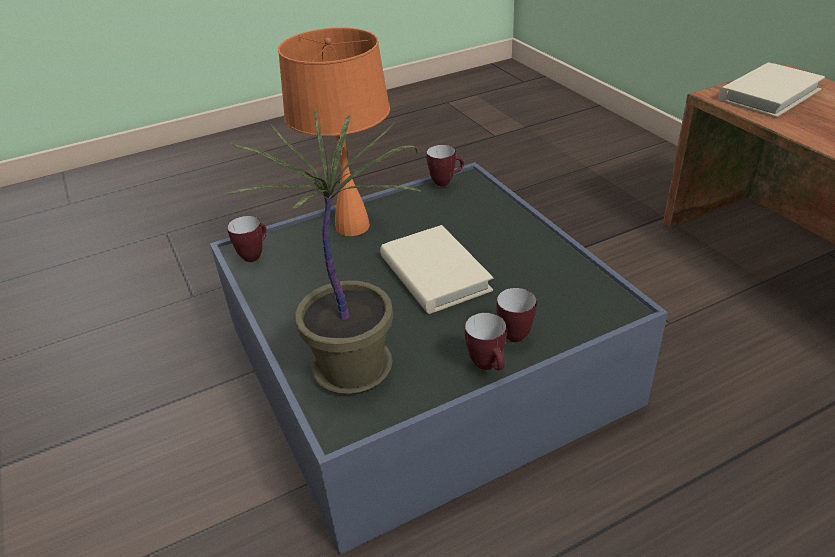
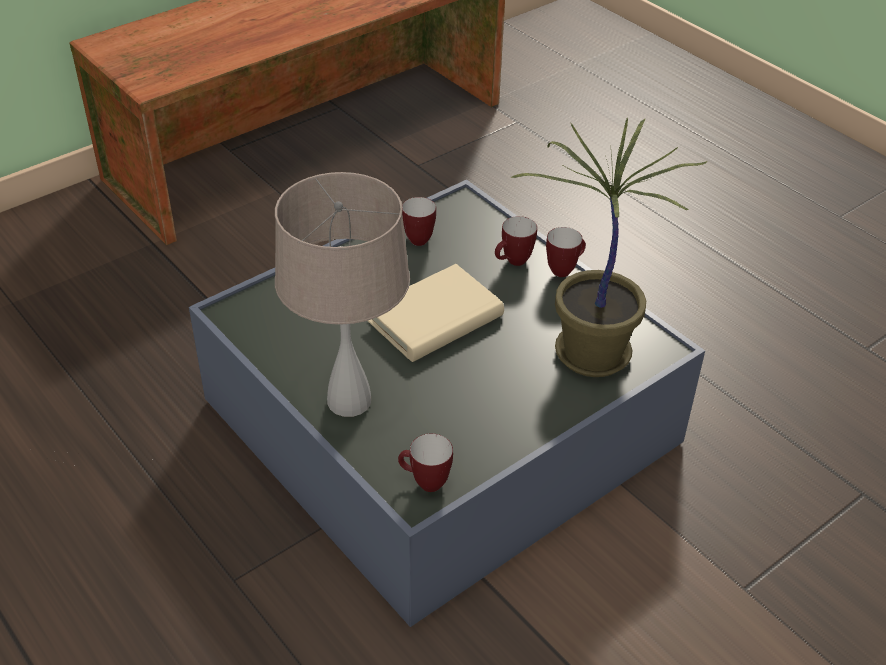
camera: 105 degrees left, 5 degrees up
(352, 226) = (348, 401): orange table lamp -> beige table lamp
(445, 181) = (242, 327): mug -> mug (415, 238)
(769, 95) = (157, 59): beige book -> none

